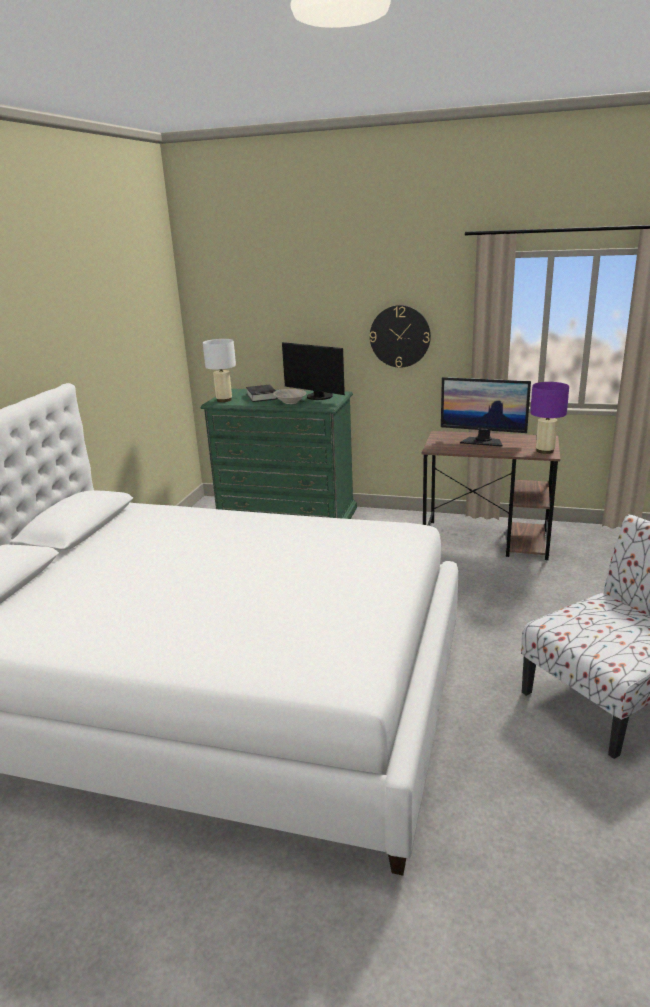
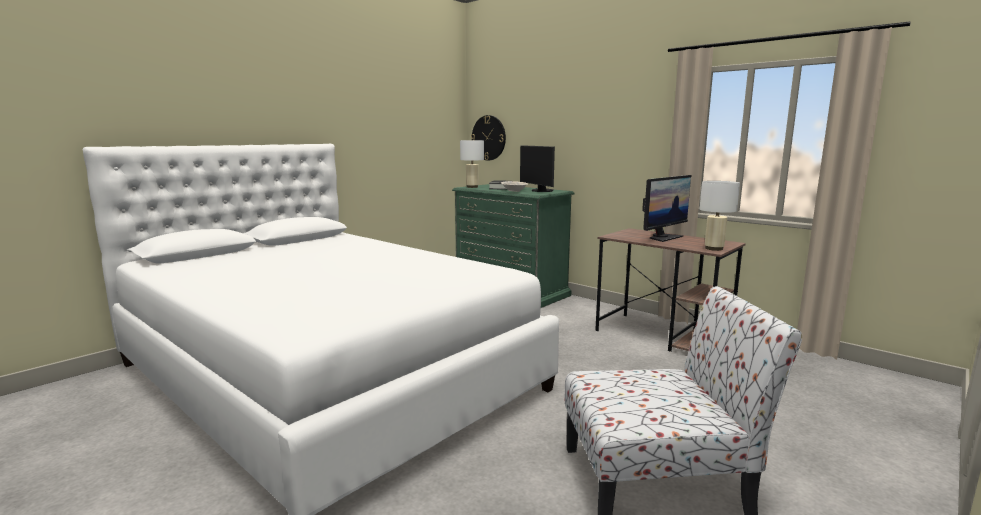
camera: 25 degrees right, 10 degrees down
(400, 336) = (615, 145): wall clock -> wall clock (489, 138)
(482, 441) = (663, 237): monitor -> monitor turned 90 degrees counterclockwise
(544, 451) = (713, 248): purple table lamp -> white table lamp

